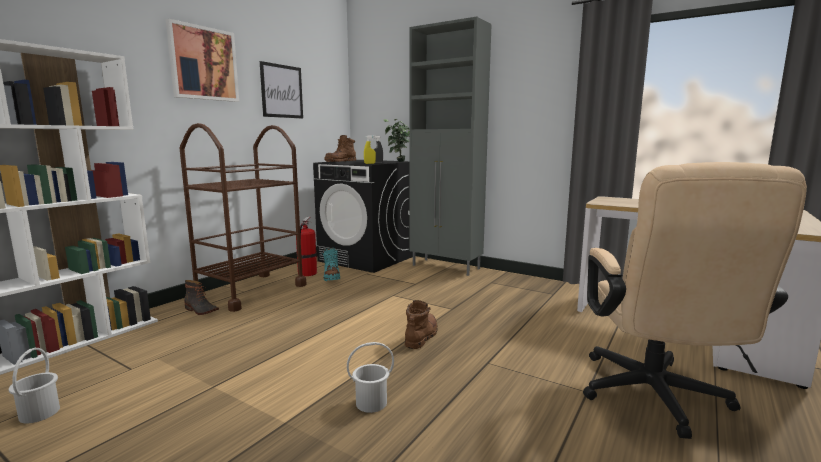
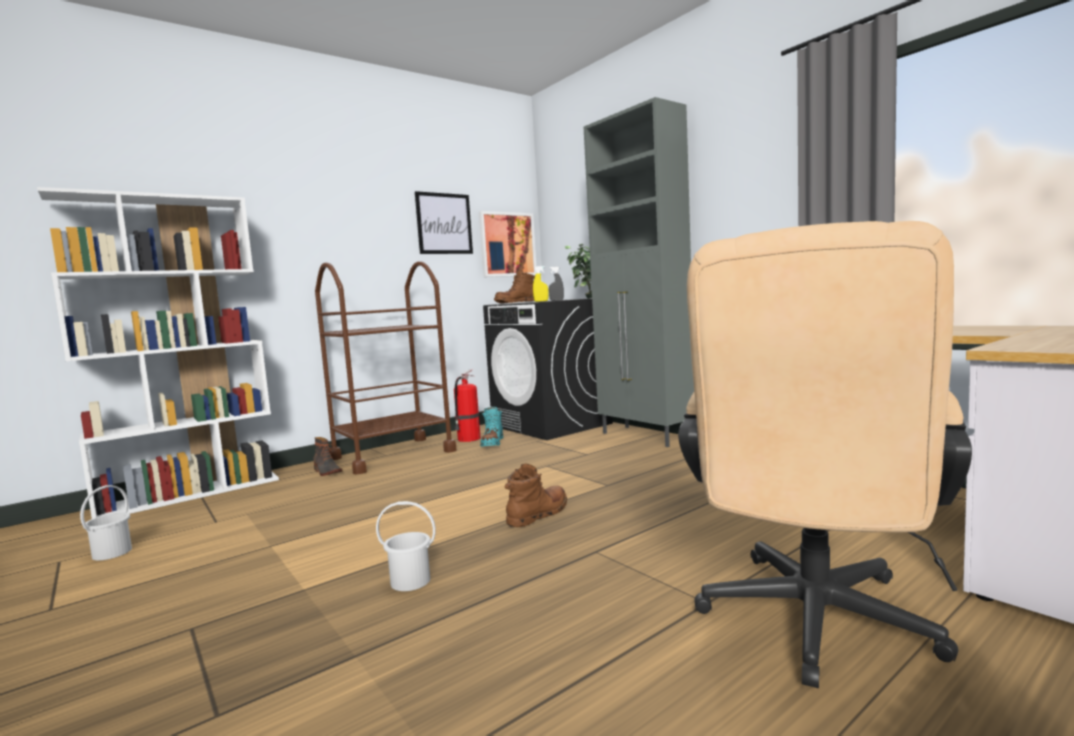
camera: 20 degrees right, 5 degrees down
(203, 63) = (346, 200): picture -> picture (507, 244)

